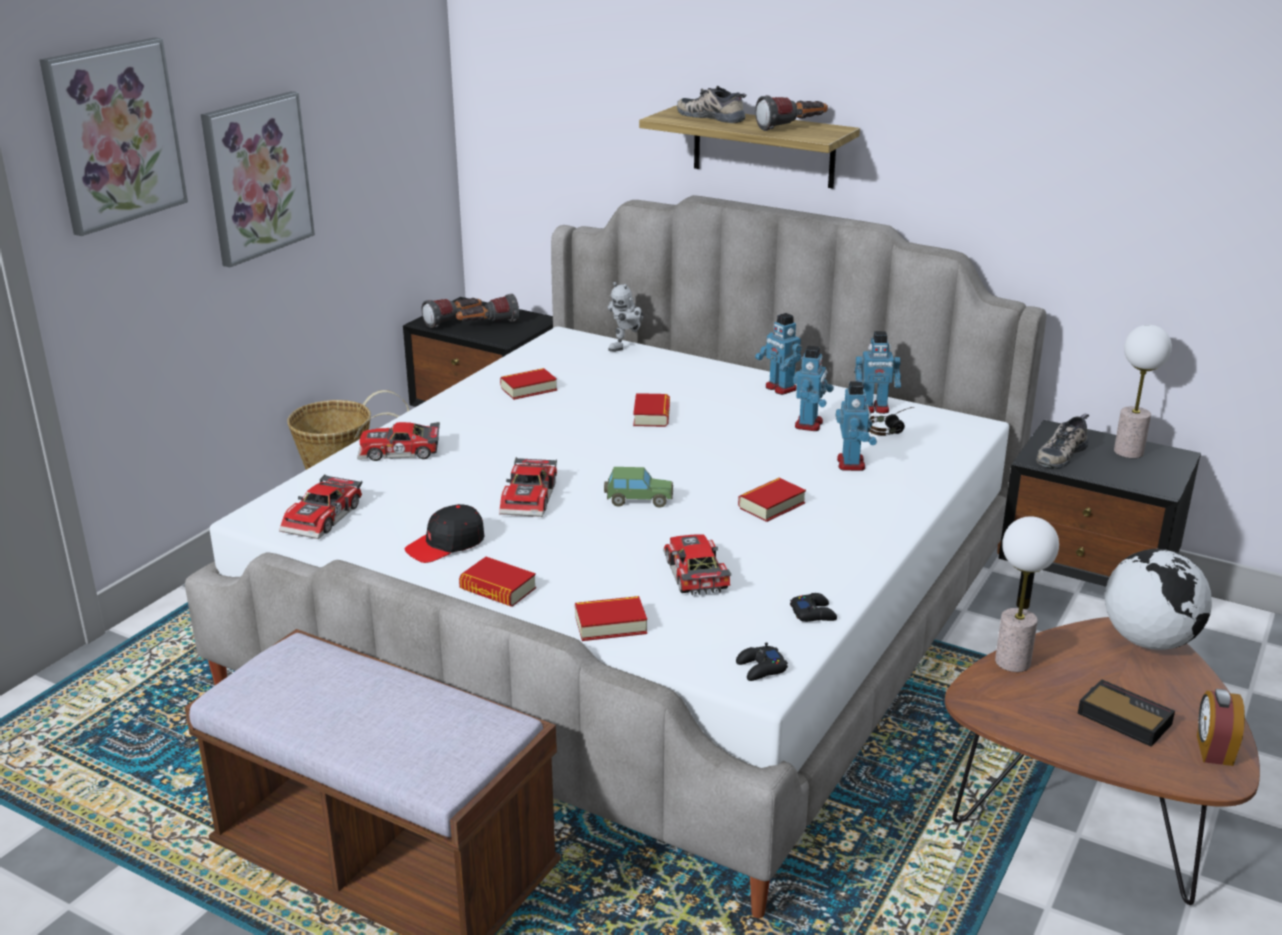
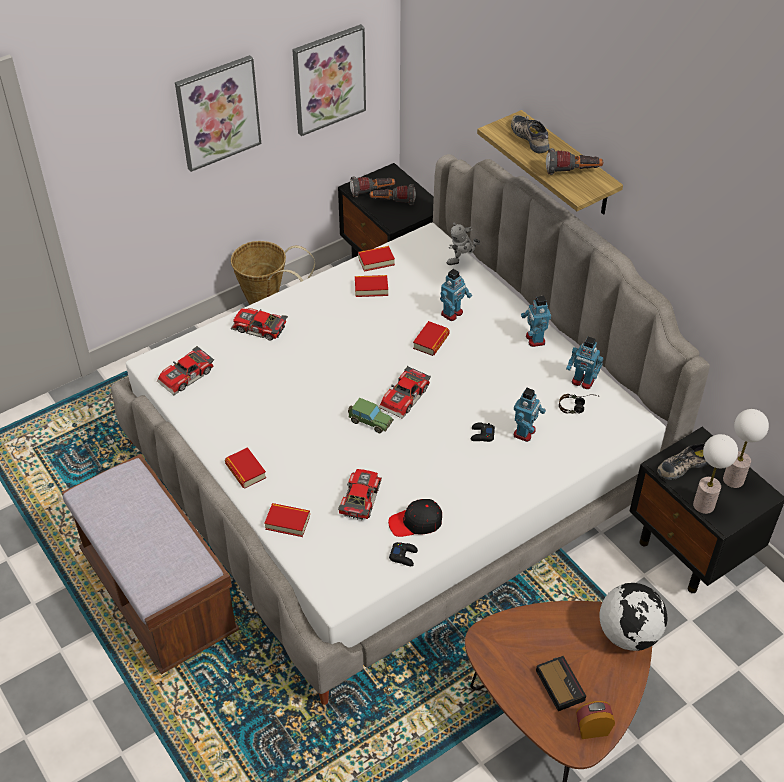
camera: 25 degrees right, 20 degrees up
(114, 134) = (109, 104): picture -> picture (328, 79)
(446, 544) = (239, 423): black cap -> black cap (416, 522)
(531, 498) = (310, 398): toy car -> toy car (406, 398)
(761, 668) = (344, 587): black game controller -> black game controller (482, 435)
(771, 505) = (446, 454): book -> book (376, 261)
(809, 424) = (526, 384): toy robot -> toy robot (452, 313)
(1012, 661) = (529, 617): table lamp -> table lamp (703, 505)
(1213, 750) = (592, 728): alarm clock -> alarm clock turned 45 degrees clockwise

